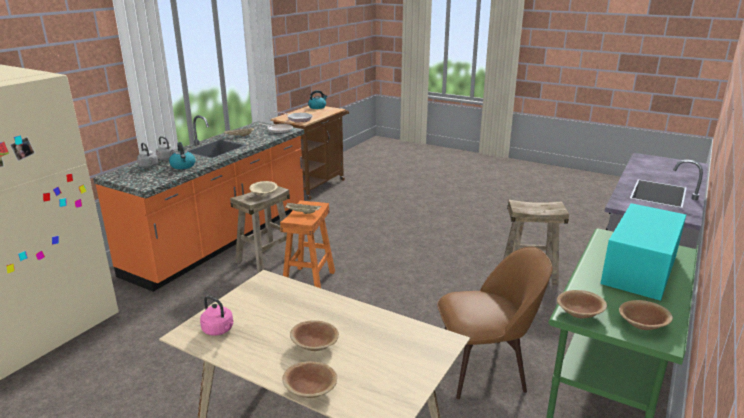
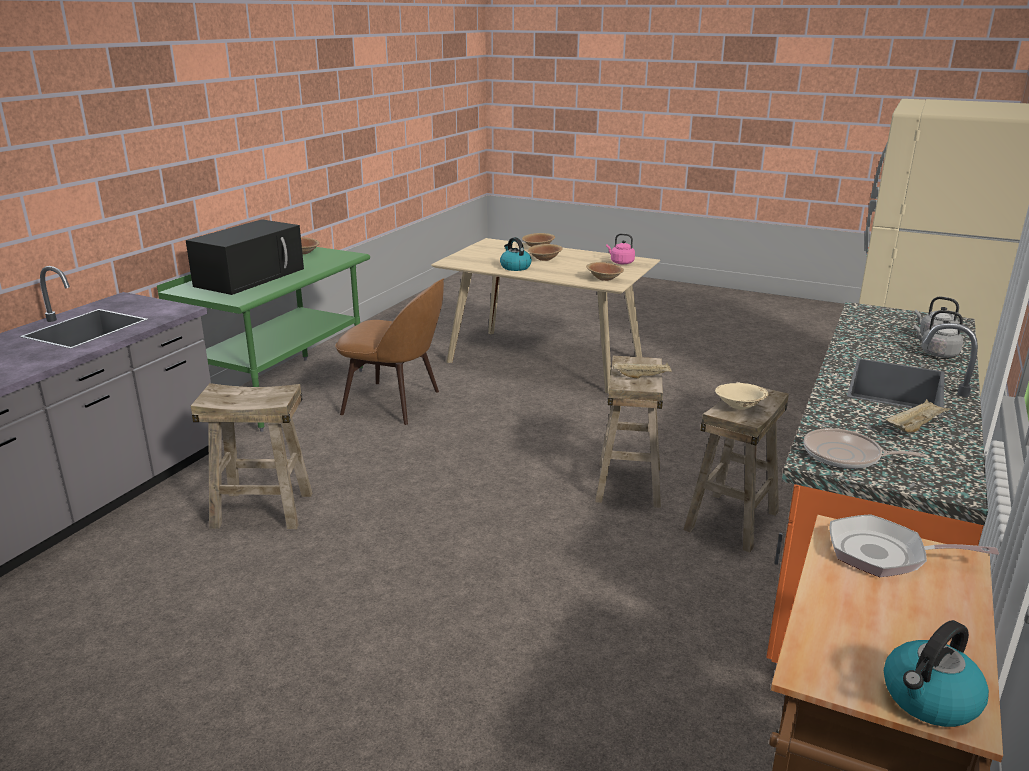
camera: 175 degrees right, 0 degrees up
(183, 166) = (877, 340): kettle -> kettle (515, 267)
(308, 281) = (629, 484): orange stool -> beige stool
(484, 367) = (395, 403): brown chair -> brown chair turned 150 degrees counterclockwise
(579, 313) = (343, 256): brown bowl -> brown bowl (604, 278)
(640, 269) = (251, 277): turquoise microwave -> black microwave

